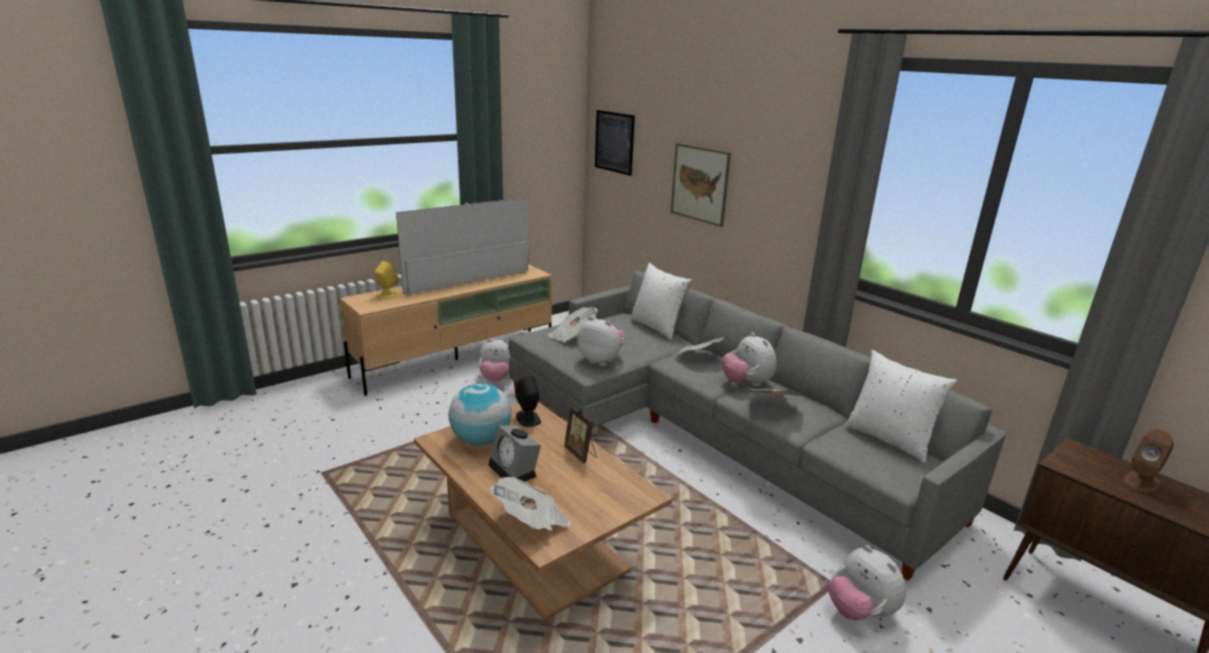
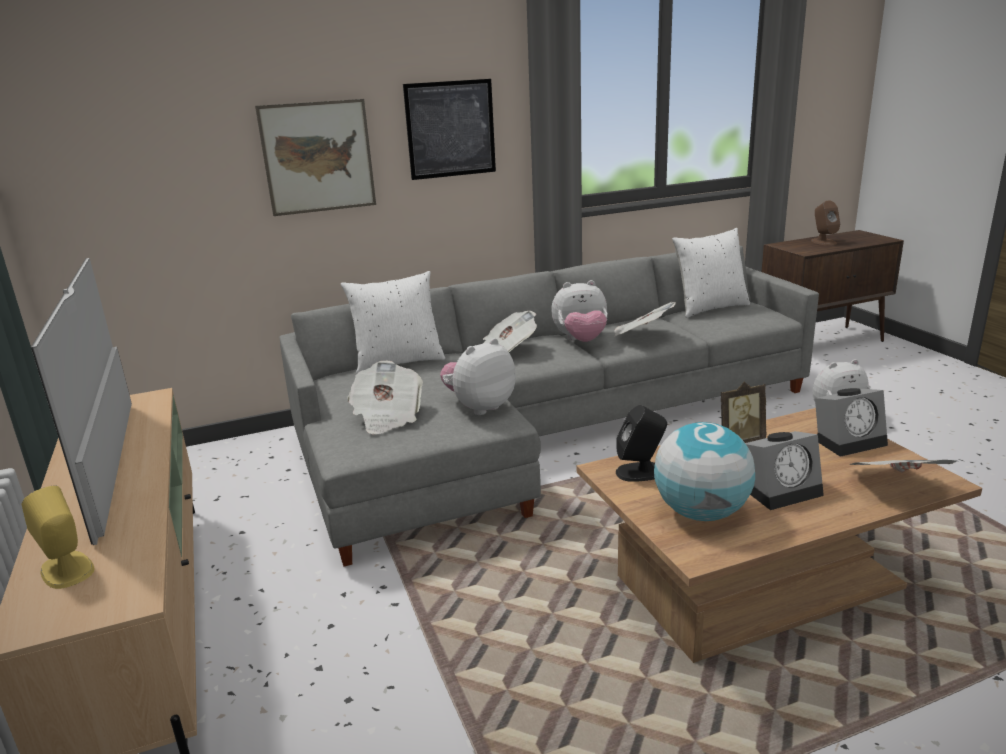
camera: 70 degrees left, 0 degrees up
(497, 379) = (281, 582): plush toy -> none
(604, 506) = (849, 441): none -> alarm clock
(614, 142) = (91, 136): picture -> picture (450, 129)

